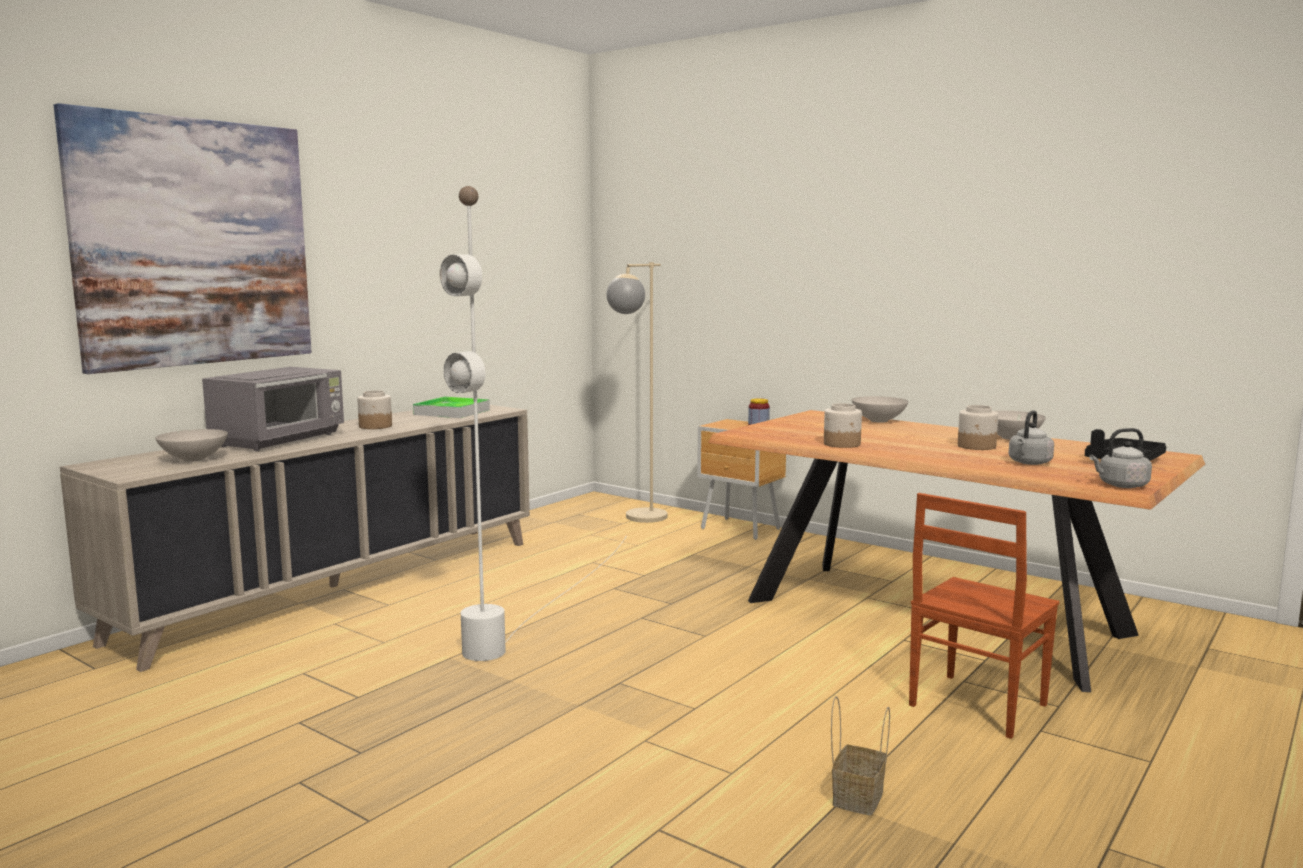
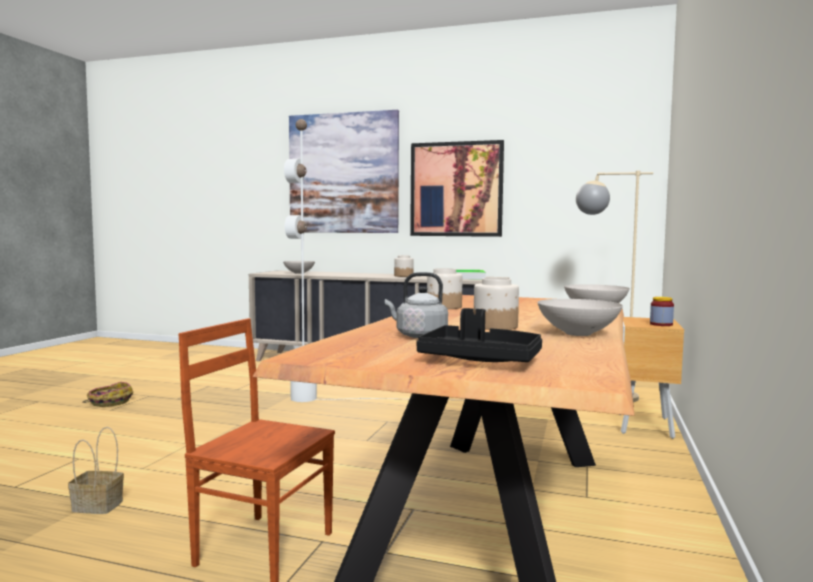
camera: 70 degrees right, 5 degrees down
(280, 440) = (351, 274): grey microwave -> none
(301, 825) = (109, 402): none -> basket
(388, 274) = (456, 189): none -> picture
(1120, 485) = (314, 354): grey kettle -> none

